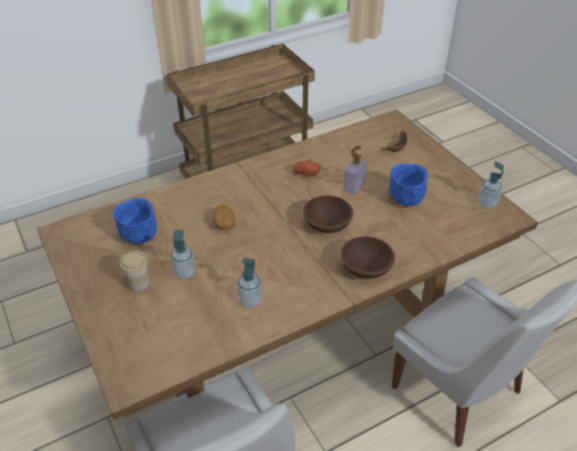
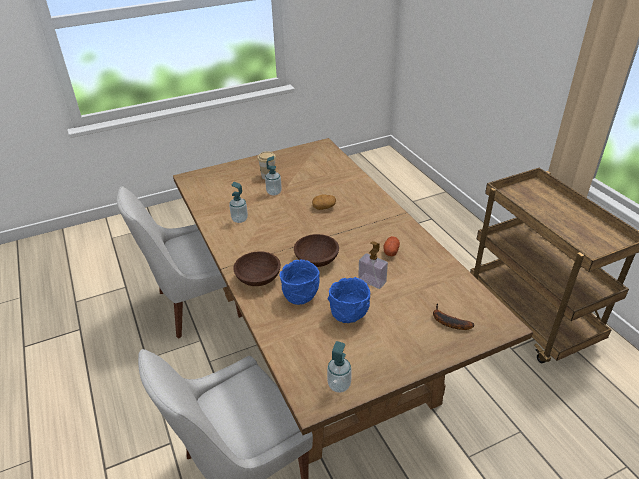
camera: 95 degrees right, 5 degrees down
(139, 236) = (314, 173): blue bowl -> blue bowl (301, 297)

